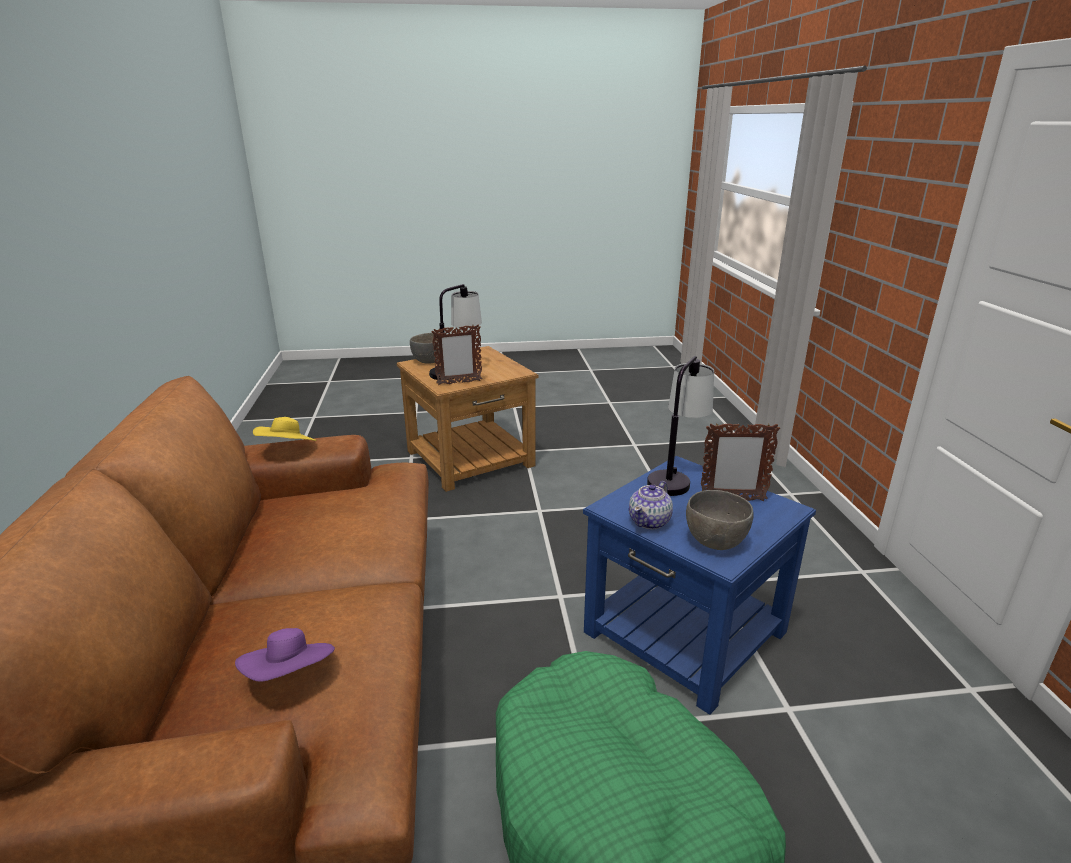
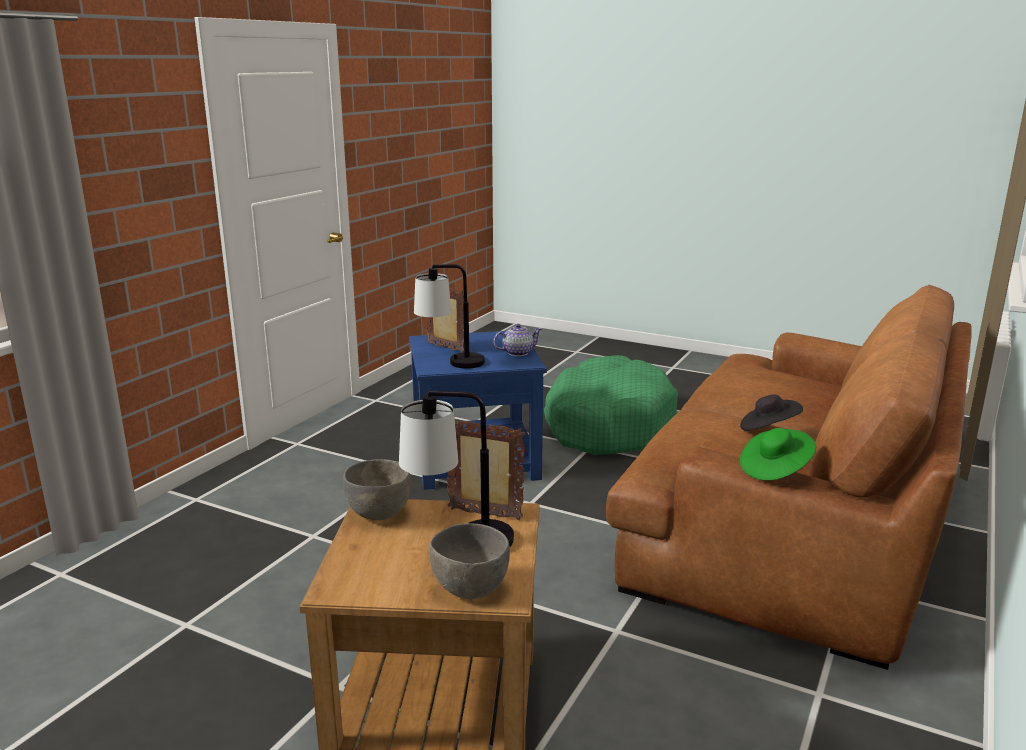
camera: 145 degrees left, 5 degrees down
(287, 448) = (775, 469): yellow hat -> green hat
(291, 675) = (776, 375): purple hat -> none
(298, 541) = (768, 429): none -> black hat
(714, 542) = (499, 339): grey bowl -> grey bowl (379, 514)

